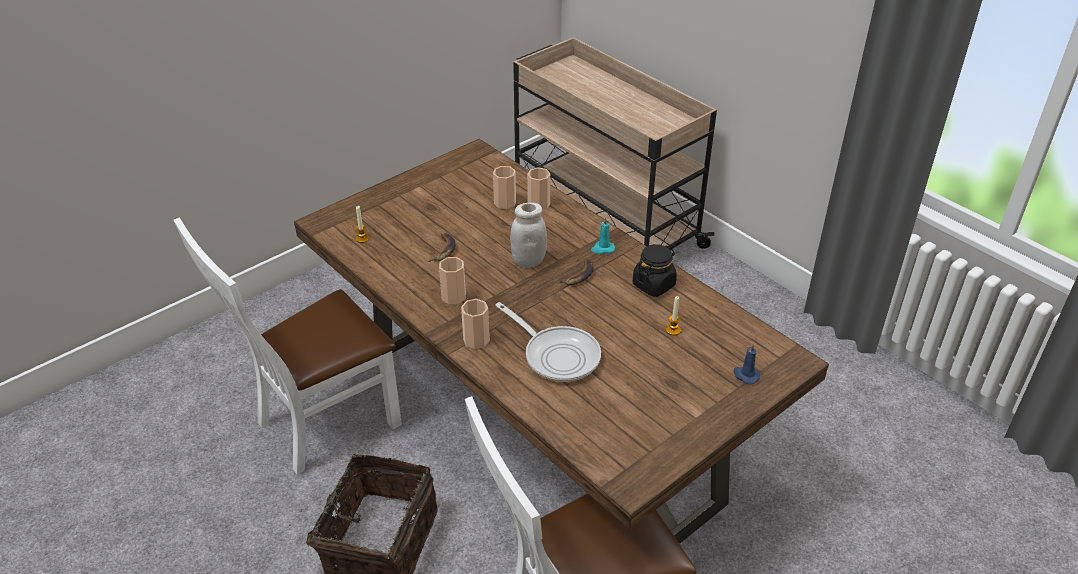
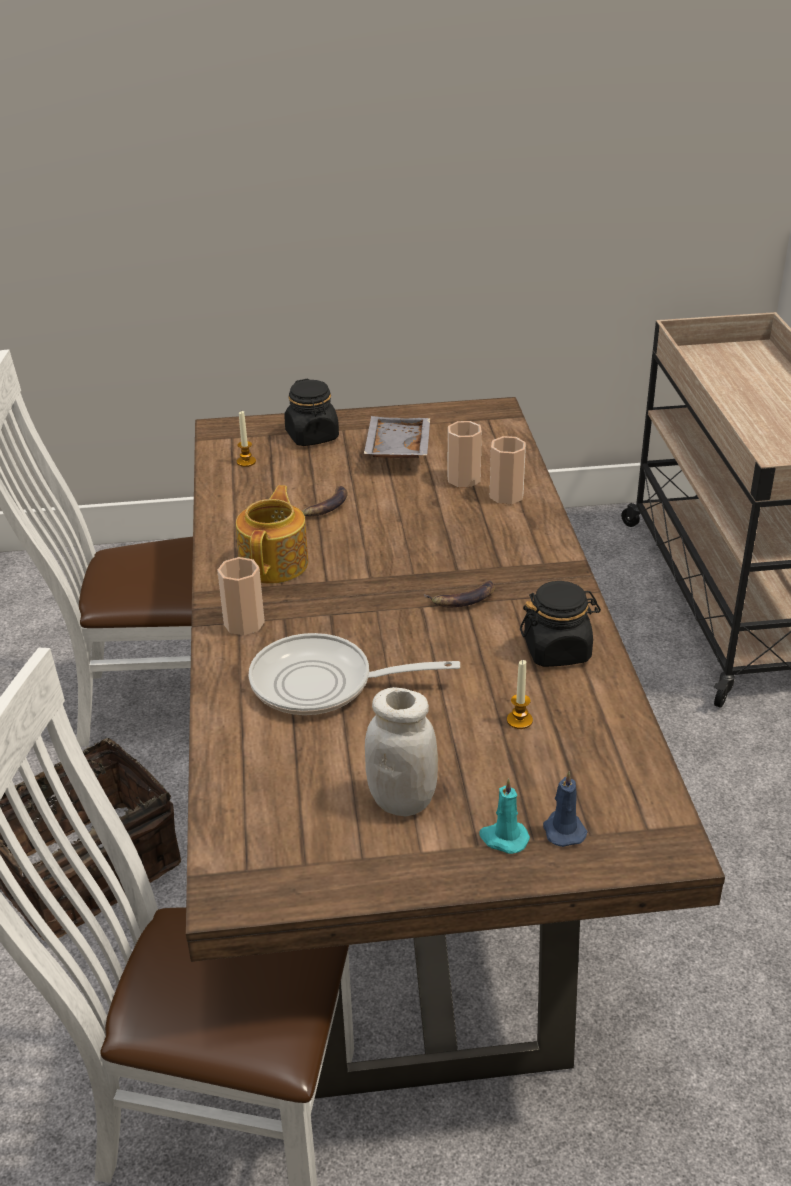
camera: 35 degrees right, 5 degrees down
(385, 206) = (312, 436): none -> black jar
(446, 197) = (396, 449): none -> grey tray
(453, 296) = (275, 563): cup -> teapot
(528, 261) = (416, 557): white jar -> white jar (402, 801)
(557, 355) = (323, 684): frying pan -> frying pan turned 105 degrees clockwise
(602, 249) = (534, 578): turquoise candle -> turquoise candle (503, 838)

